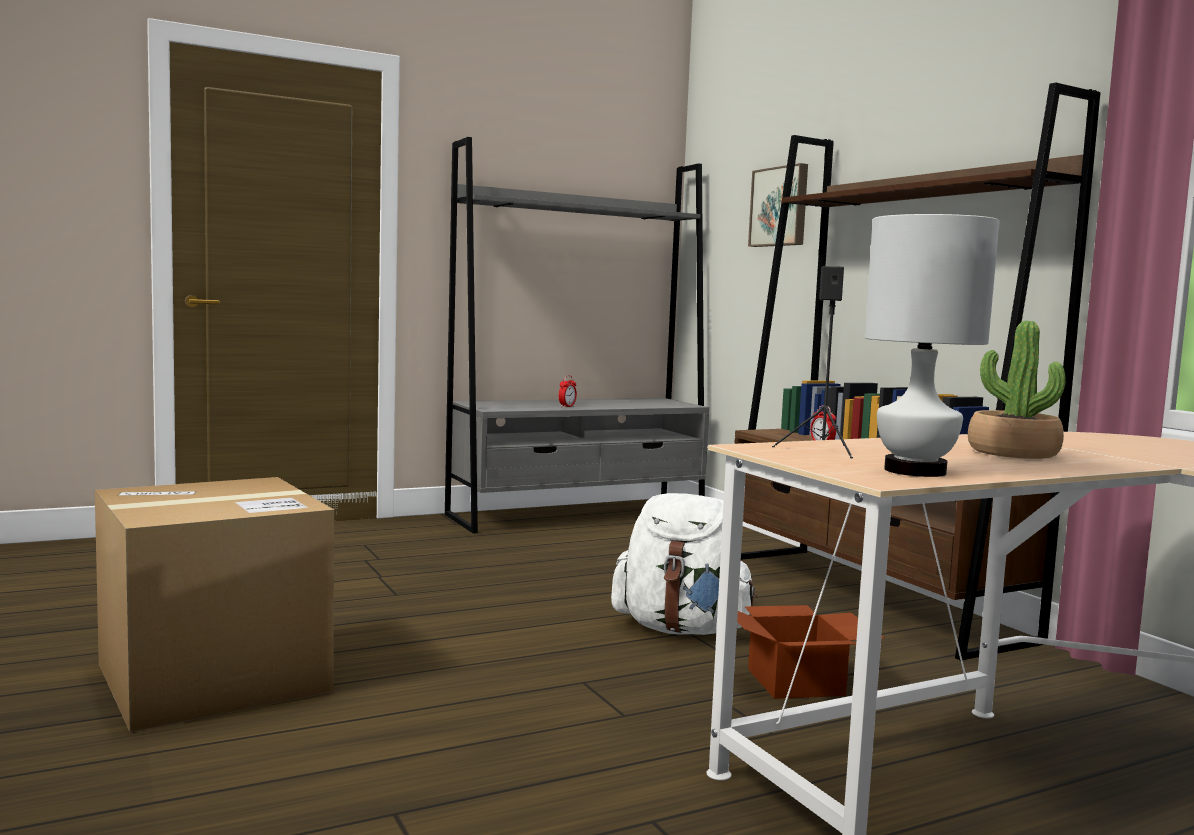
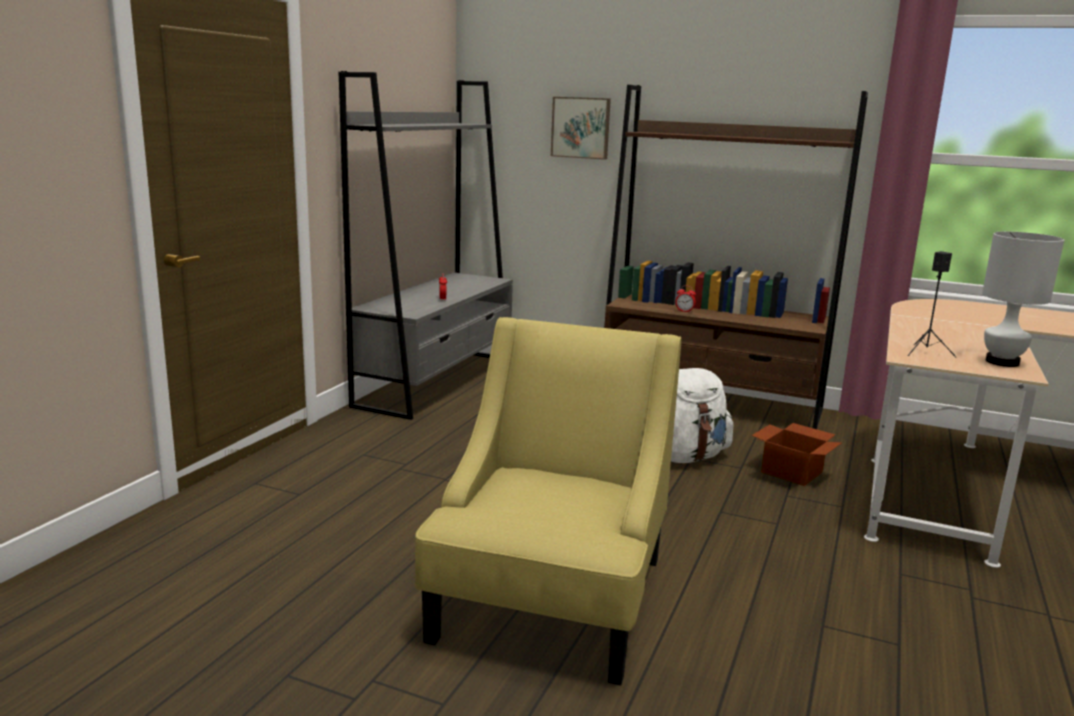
camera: 40 degrees left, 10 degrees up
(213, 677) = (551, 598): cardboard box -> yellow armchair
(1013, 453) = (961, 332): potted plant -> none

